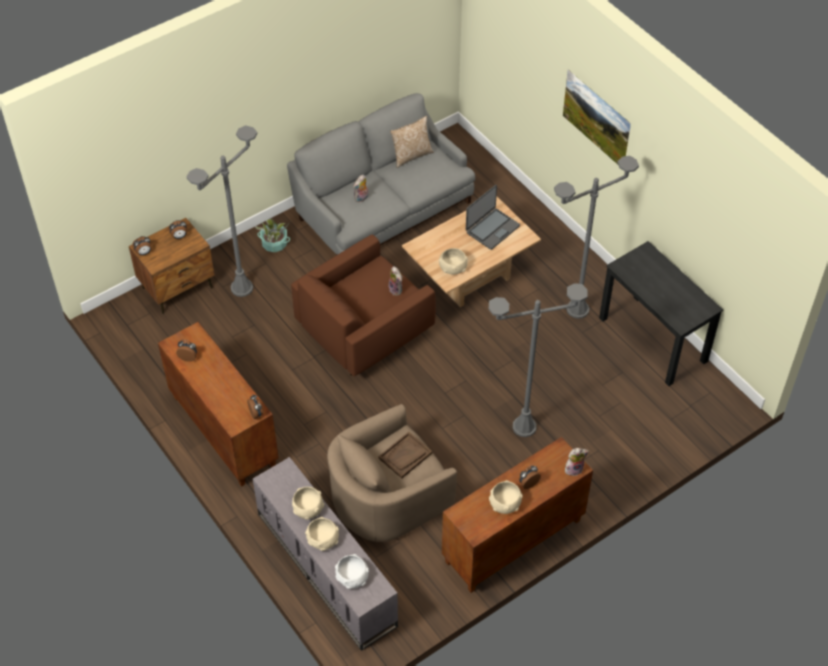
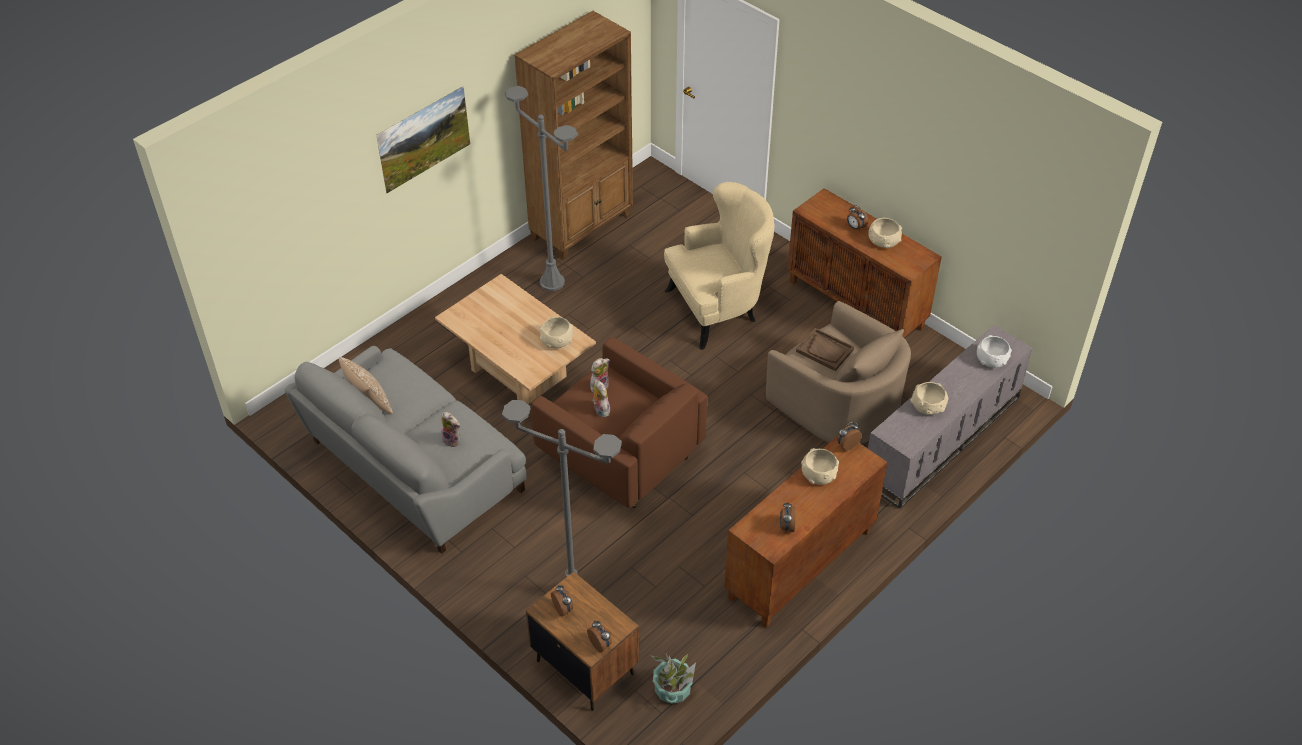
camera: 100 degrees left, 5 degrees down
(274, 244) = (490, 572): potted plant -> potted plant (672, 689)
(323, 538) = (959, 387): beige bowl -> beige bowl (818, 473)
(492, 229) = (491, 313): laptop -> none
(524, 427) = (718, 309): grey floor lamp -> beige armchair
(574, 468) = (827, 199): plush toy -> plush toy (600, 410)
(653, 339) = (582, 226): black desk -> brown bookcase

